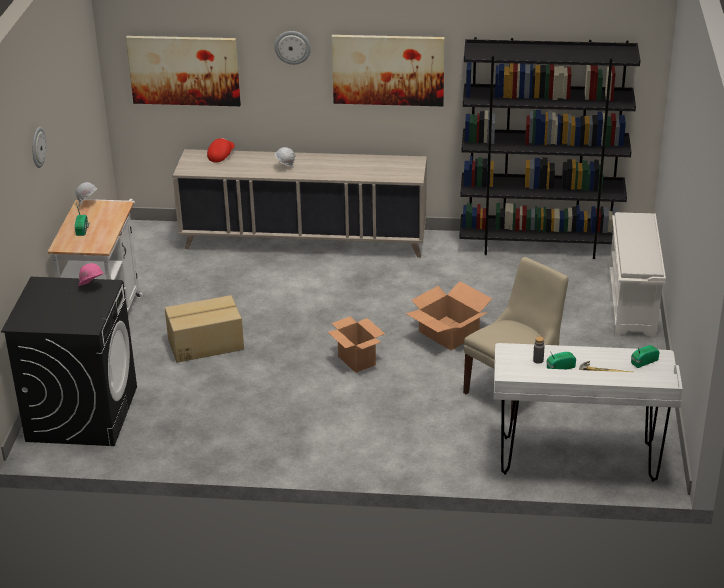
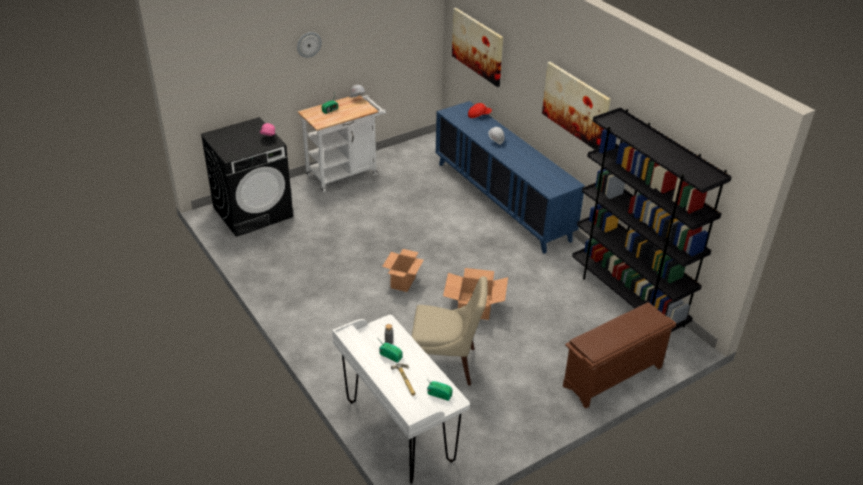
camera: 50 degrees right, 5 degrees up
(205, 343) = (357, 218): cardboard box -> none
(292, 47) = (529, 59): wall clock -> none
(304, 241) = (502, 200): beige cabinet -> blue cabinet
(632, 304) = (612, 377): white shoe rack -> brown shoe rack

